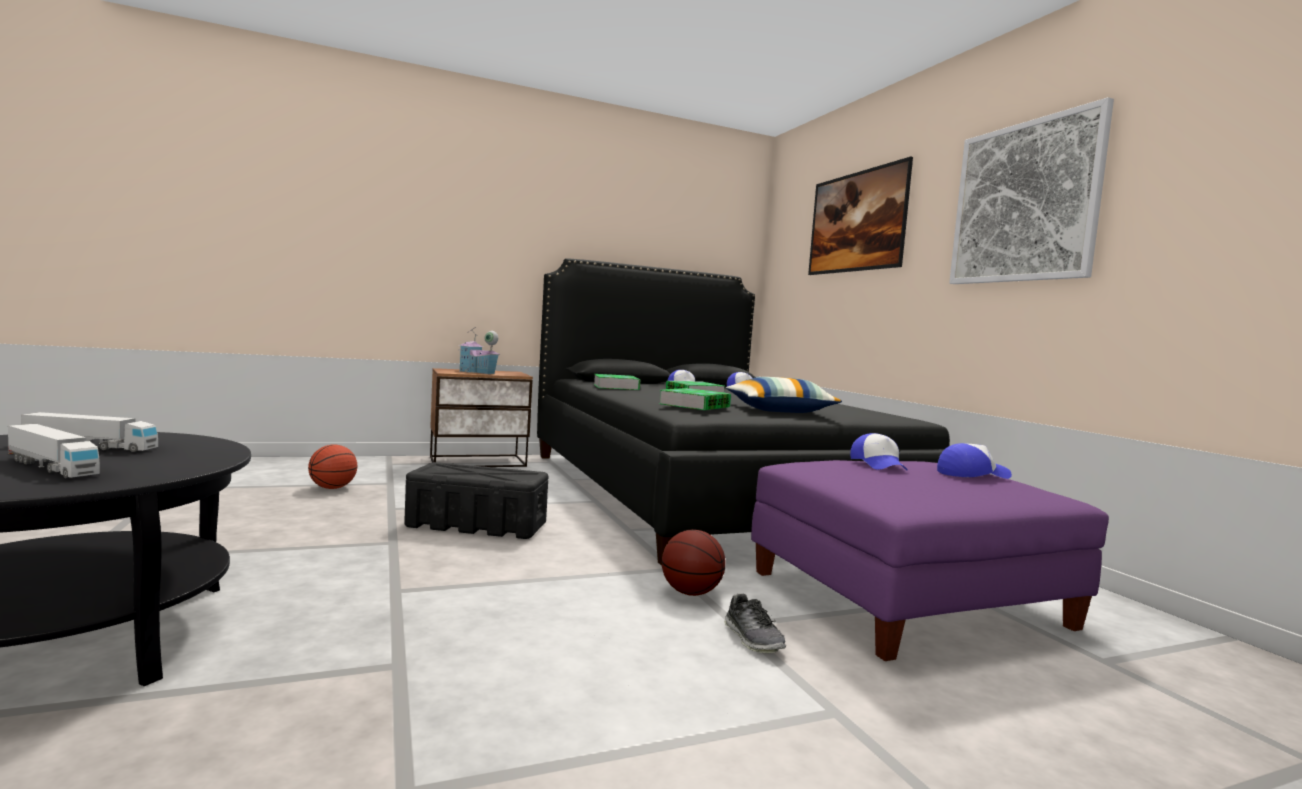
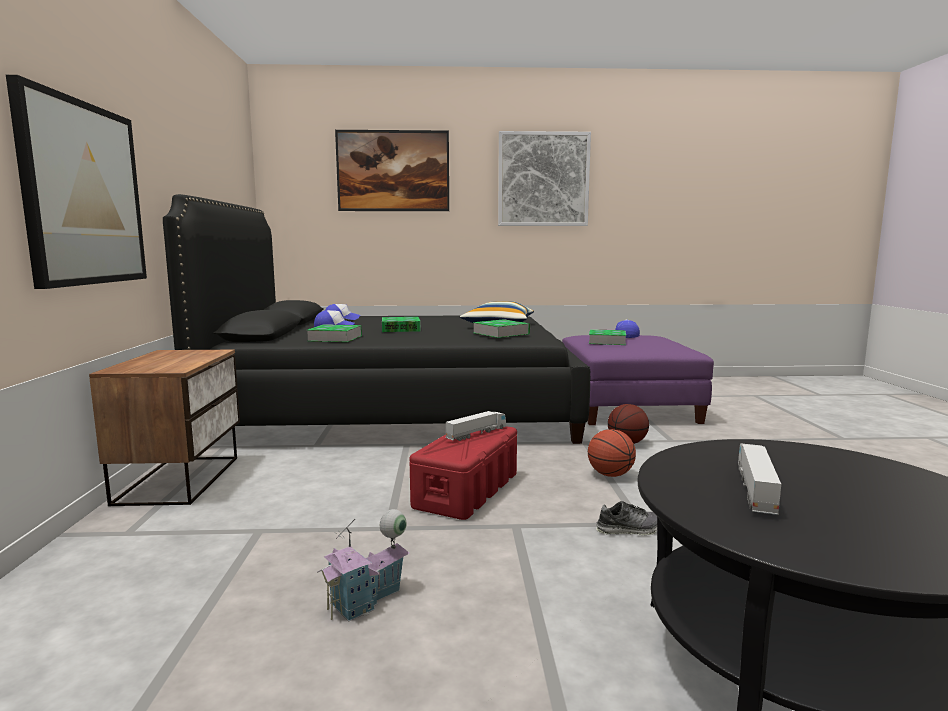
camera: 70 degrees left, 5 degrees up
(52, 467) = (853, 486): toy truck -> toy truck (476, 433)
(332, 488) = (257, 568): basketball -> basketball (610, 475)
(460, 257) = (83, 194): none -> picture
(477, 372) = (176, 361): toy house -> toy house (367, 600)
(478, 525) = (467, 490): black storage box -> red storage box
(753, 639) = (689, 440): shoe -> shoe (629, 530)
(878, 464) = (607, 341): cap -> book

